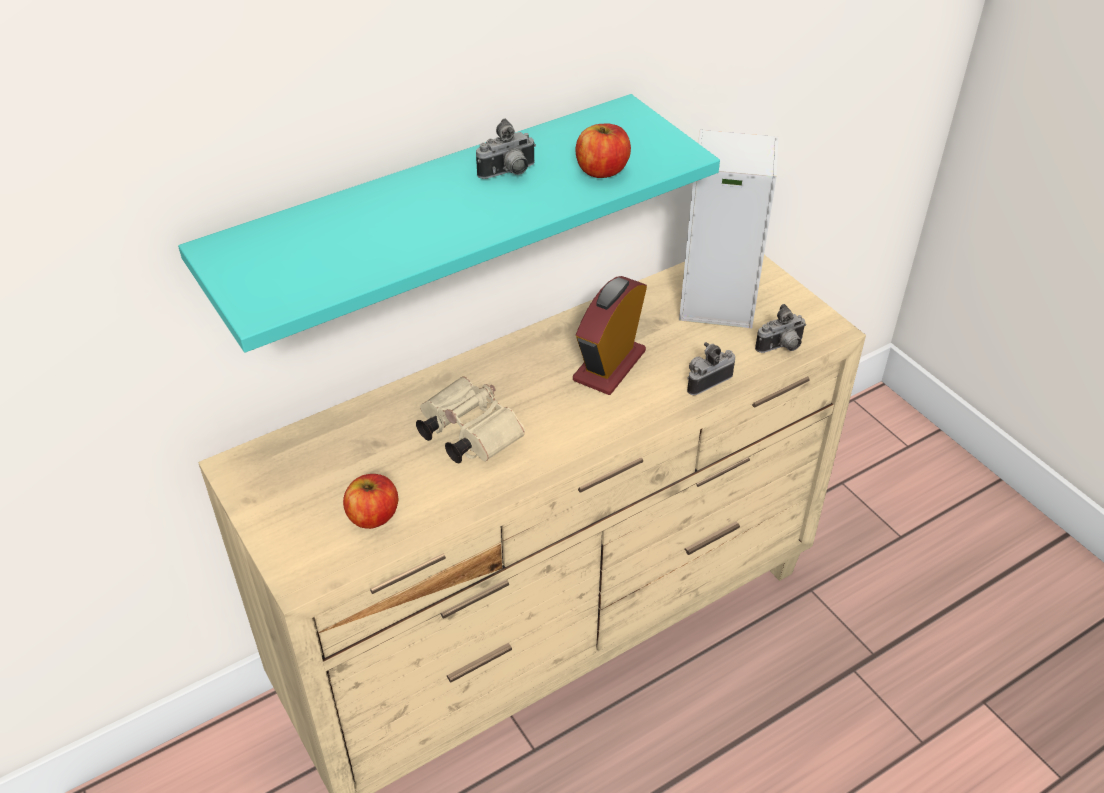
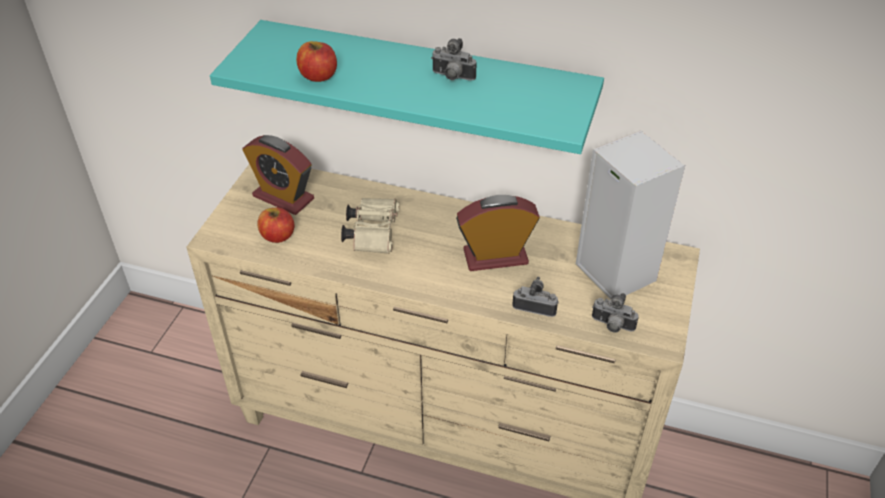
camera: 50 degrees right, 0 degrees up
(311, 475) = (283, 197): none -> alarm clock
(602, 170) = (502, 106): apple -> apple (318, 76)

